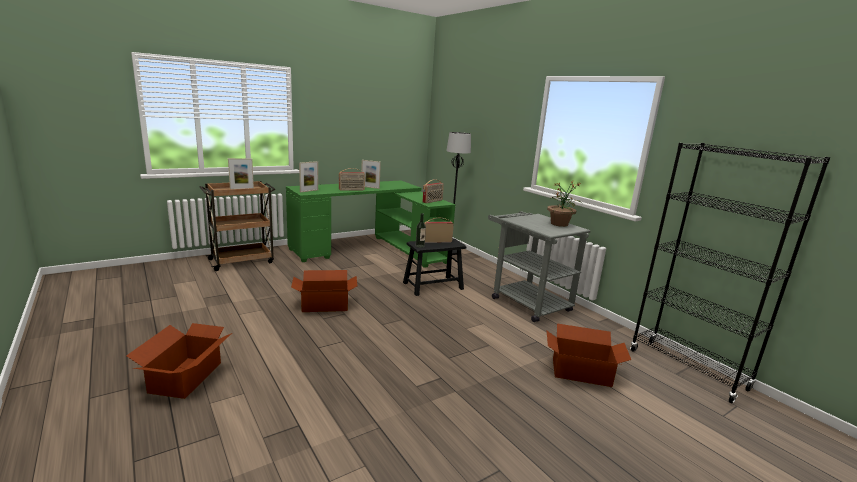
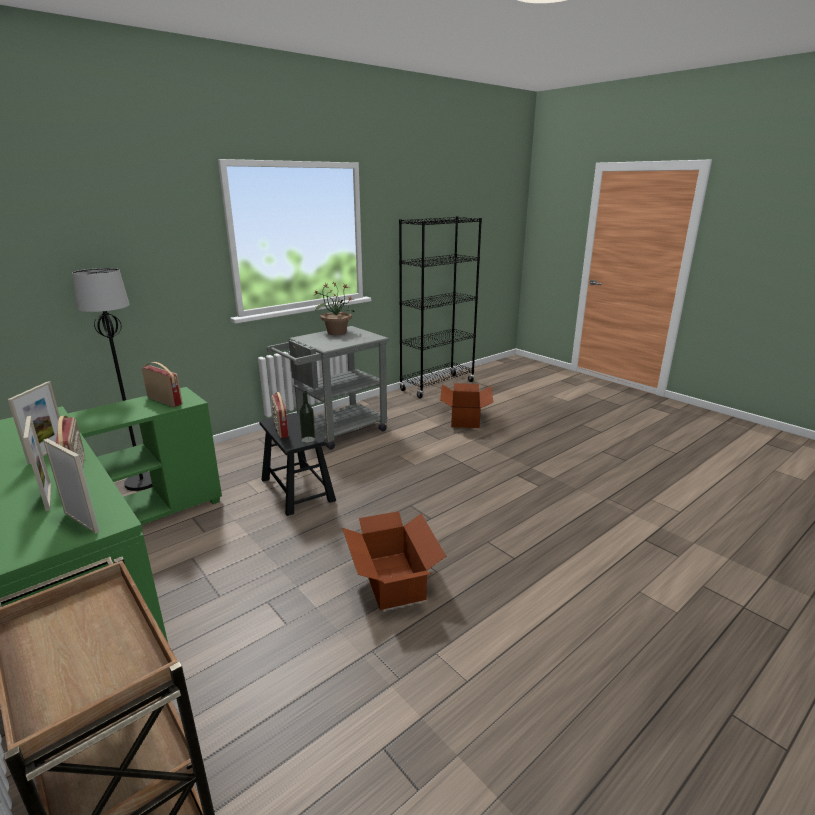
camera: 95 degrees left, 5 degrees up
(187, 377) = (659, 658): cardboard box -> none
(242, 189) = (66, 644): picture frame -> picture frame (48, 497)

